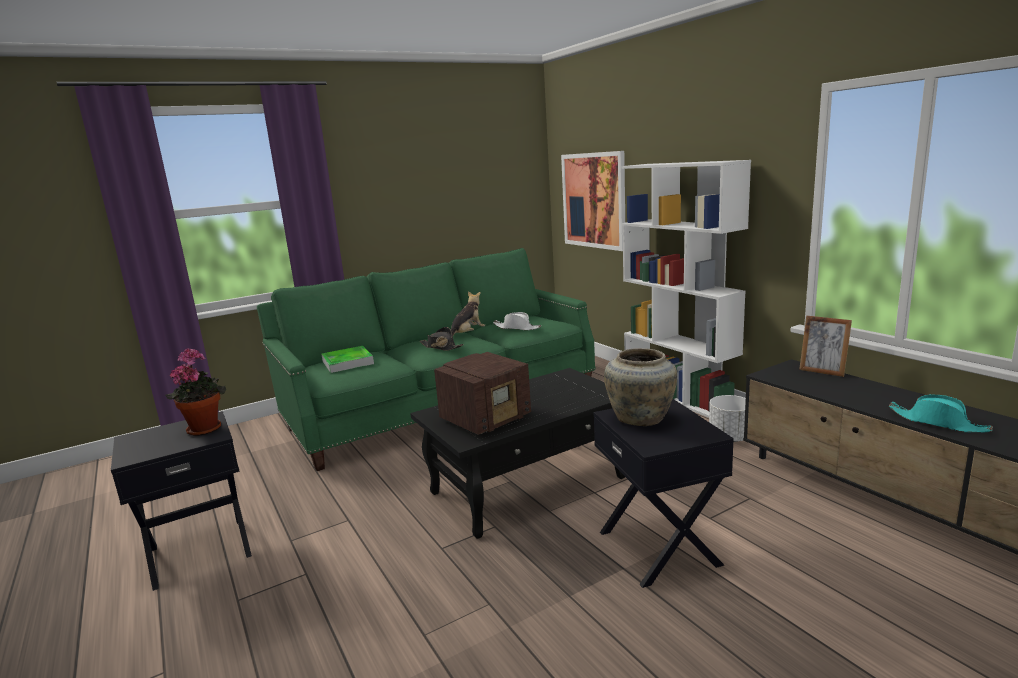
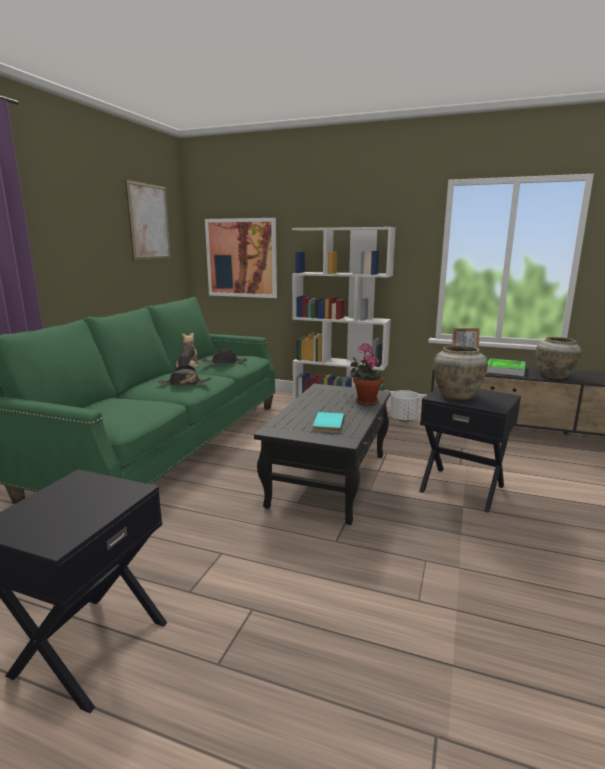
camera: 40 degrees left, 0 degrees up
(205, 428) = (97, 487): potted plant -> potted plant (365, 401)
(347, 362) = (109, 408): tray -> tray (505, 370)
(487, 419) = (327, 424): radio -> turquoise book
(491, 165) = (149, 222): none -> picture
(517, 328) = (225, 363): white hat -> black hat
(938, 422) = (554, 376): turquoise hat -> beige vase

